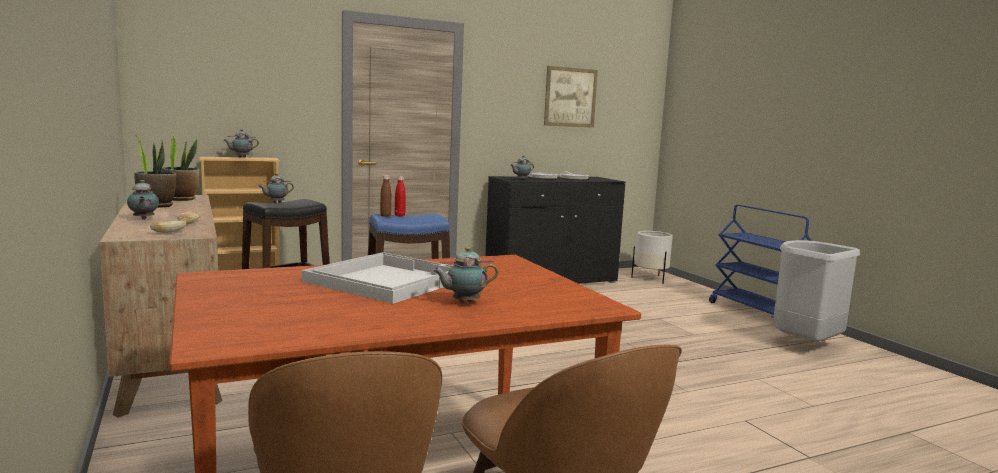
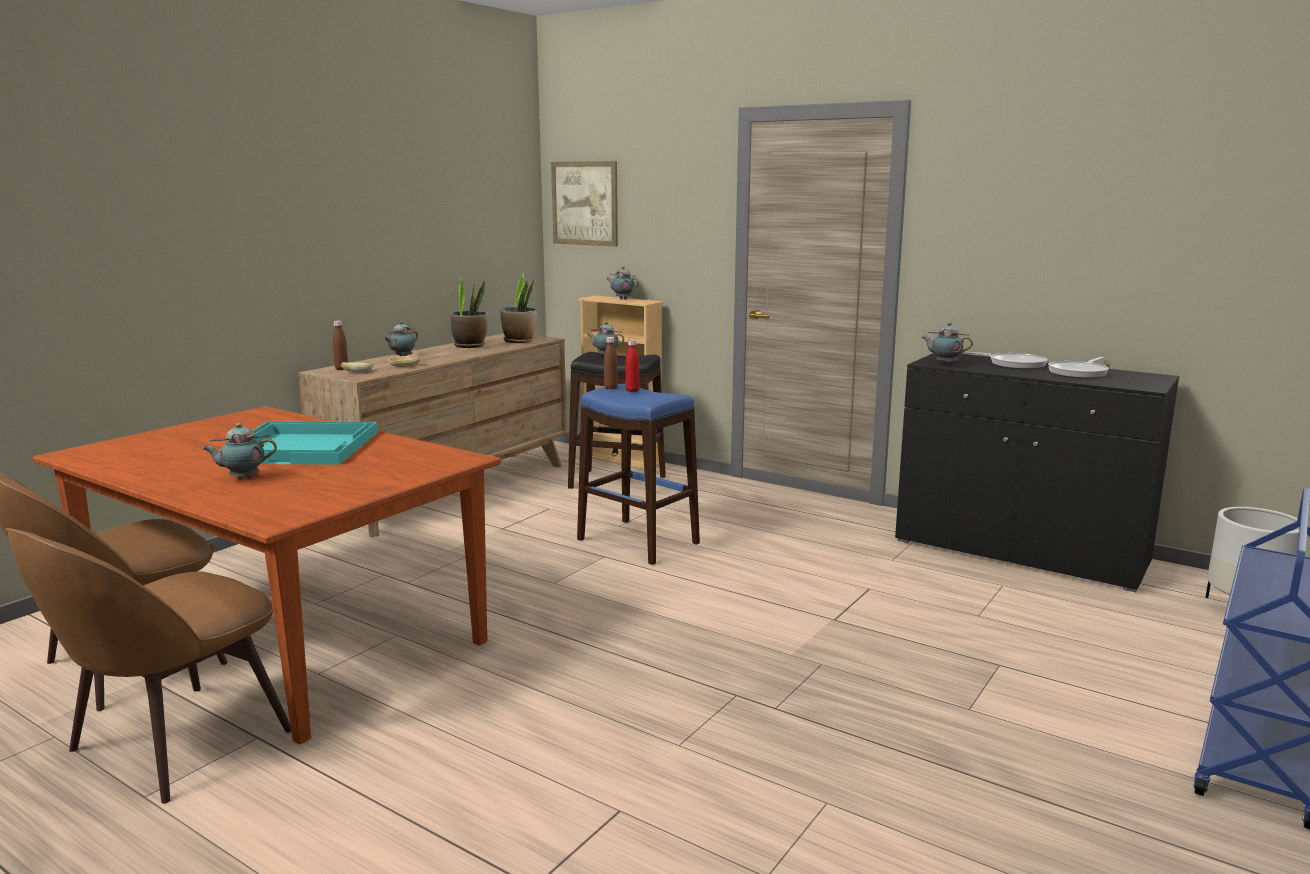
camera: 60 degrees right, 5 degrees up
(137, 233) = (341, 369): none -> brown bottle
(387, 280) = (304, 446): white tray -> turquoise tray
(463, 302) = (242, 478): teapot -> teapot turned 60 degrees counterclockwise
(570, 97) = (1125, 214): picture -> picture (585, 203)
(805, 346) = (1126, 840): grey trash can -> none

